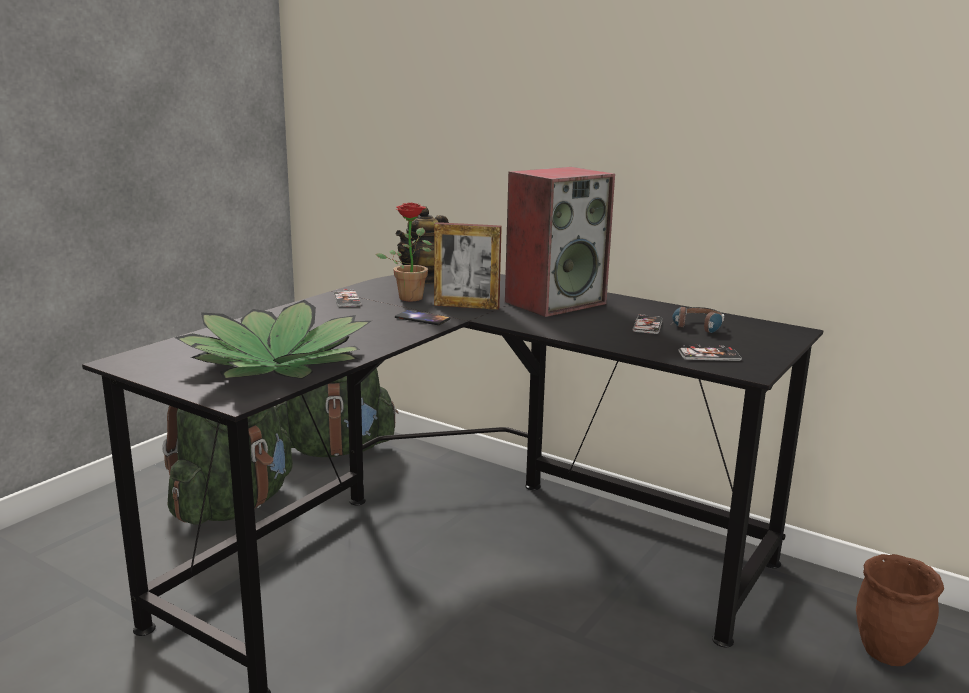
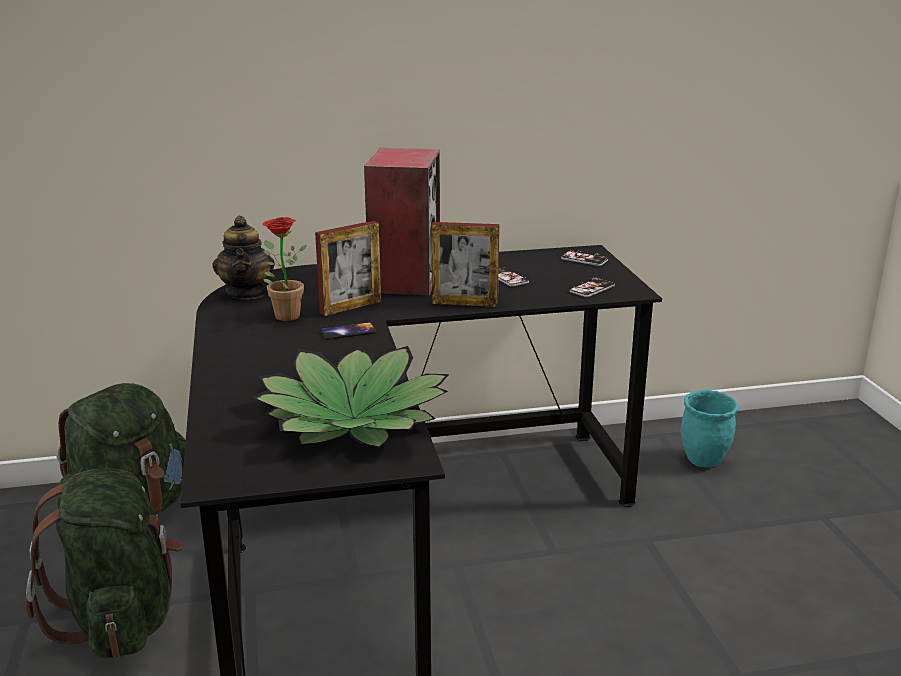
camera: 45 degrees left, 5 degrees up
(347, 300) = (239, 338): phone -> phone (584, 260)
(558, 330) = (465, 303): none -> picture frame
(696, 328) = (539, 269): headphones -> none
(885, 653) = (702, 461): brown planter -> turquoise planter

